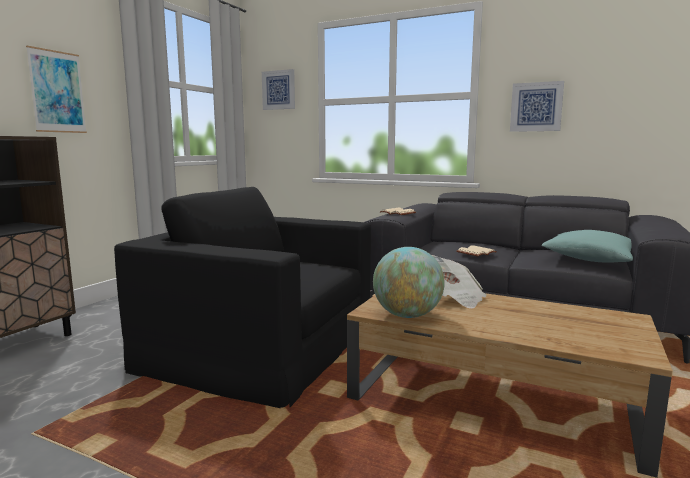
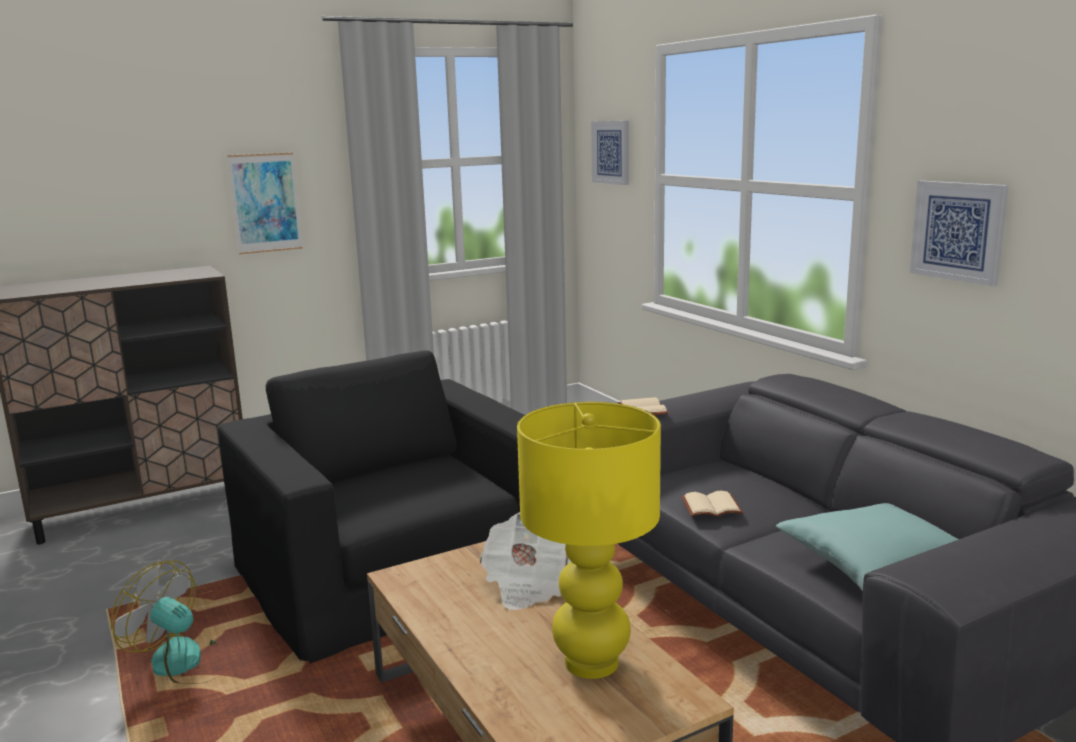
camera: 35 degrees right, 5 degrees up
(182, 441) = (188, 663): none -> fan
(407, 315) = (420, 596): globe -> none
(559, 317) = (590, 662): none -> yellow table lamp

